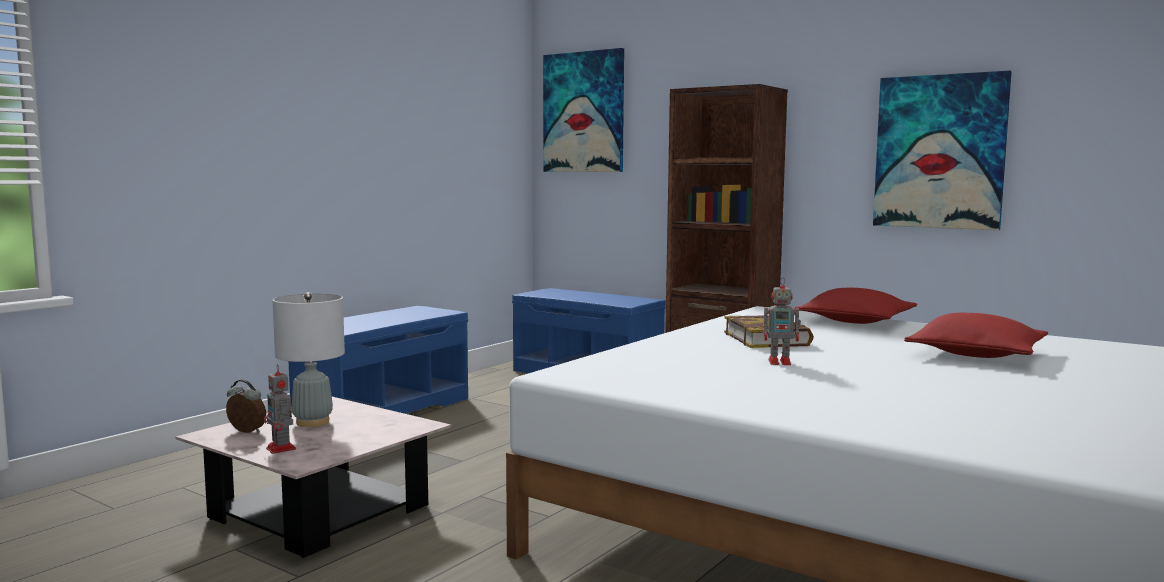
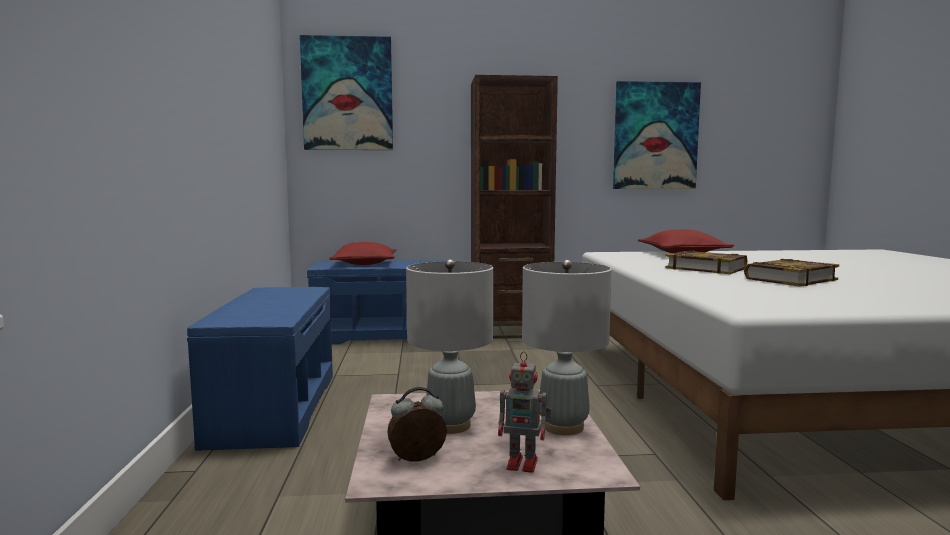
camera: 40 degrees left, 0 degrees up
(363, 440) = (563, 426): none -> grey table lamp
(781, 362) = (790, 279): toy robot -> book
(976, 354) = (821, 262): red pillow -> red pillow (365, 264)

